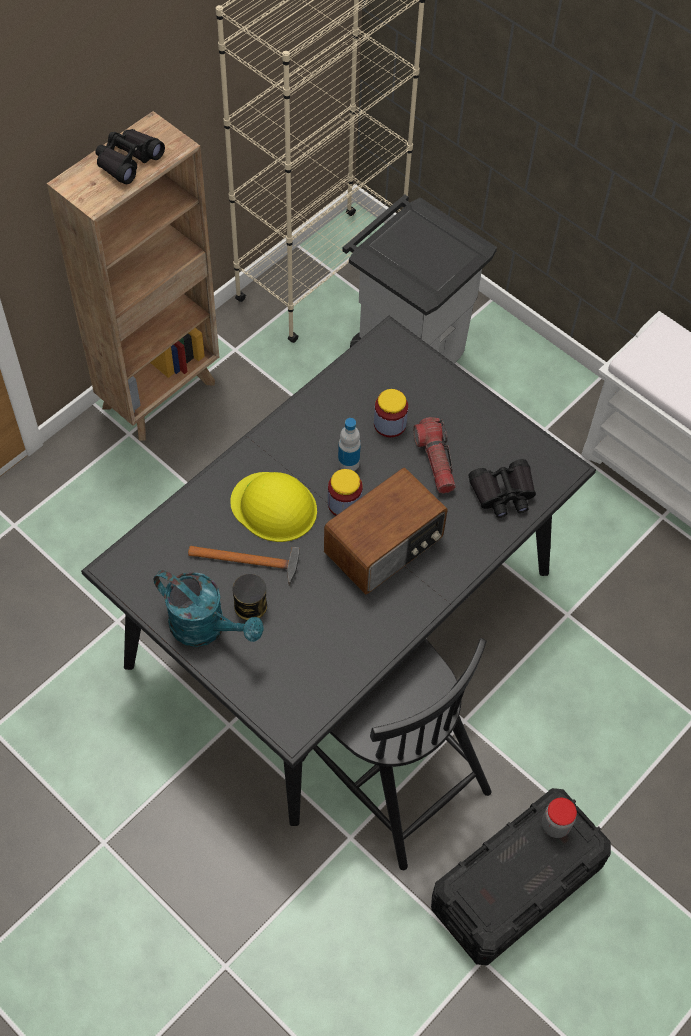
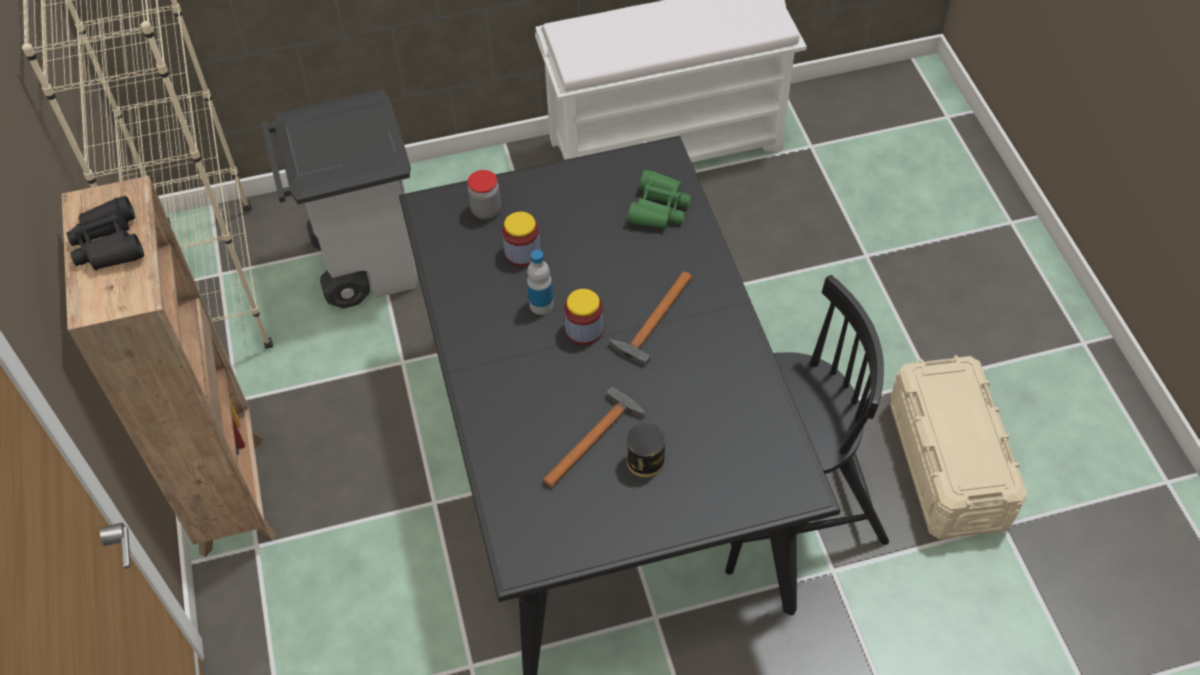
camera: 55 degrees left, 5 degrees down
(206, 627) = (645, 511): turquoise watering can -> none
(274, 507) = (546, 388): yellow hard hat -> none
(385, 546) = (653, 321): radio -> hammer
(435, 461) = (589, 239): flashlight -> none
(503, 493) = (659, 208): black binoculars -> green binoculars
(515, 886) = (947, 464): black storage box -> beige storage box
(555, 825) = (938, 384): jar -> jar (486, 210)

